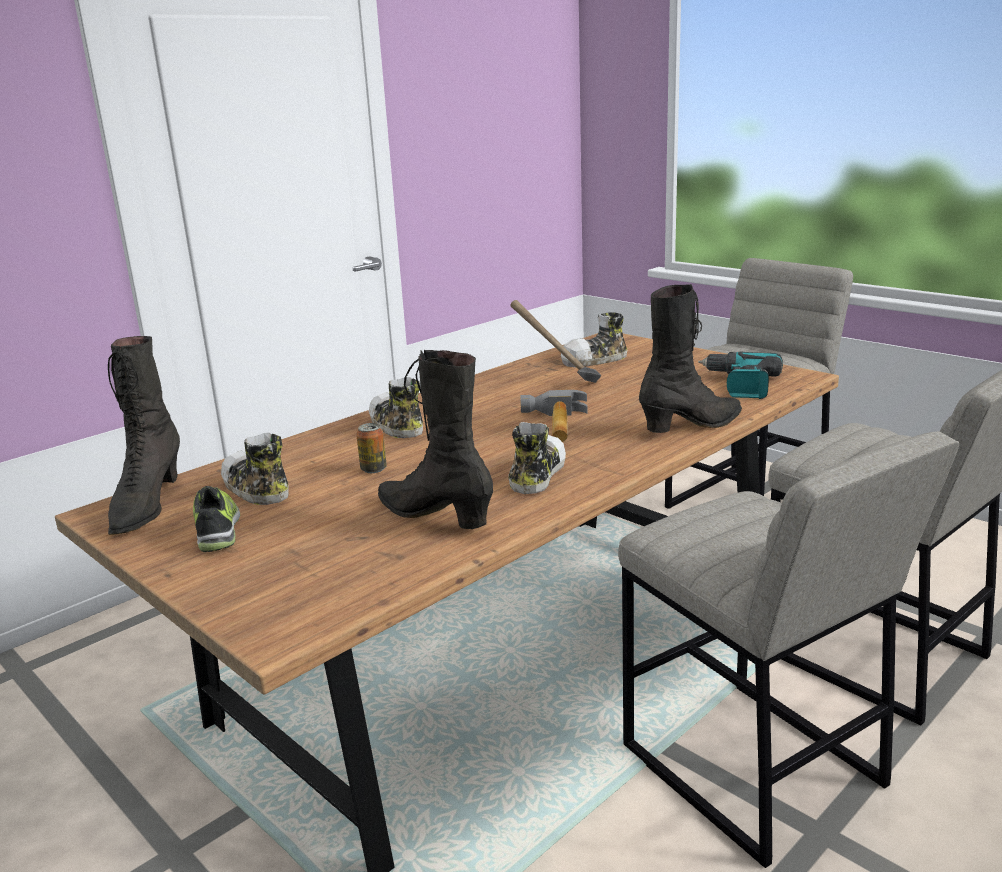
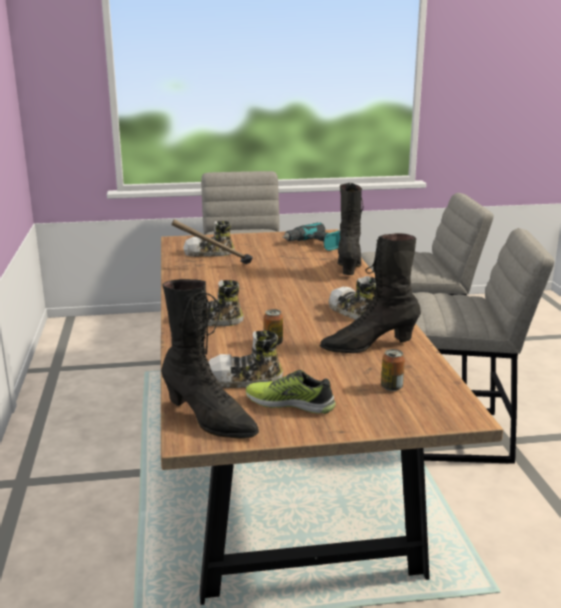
camera: 55 degrees left, 0 degrees up
(319, 565) = (391, 387): none -> can
(554, 426) = (293, 290): hammer -> none
(595, 360) = (209, 253): shoe -> shoe turned 75 degrees clockwise

